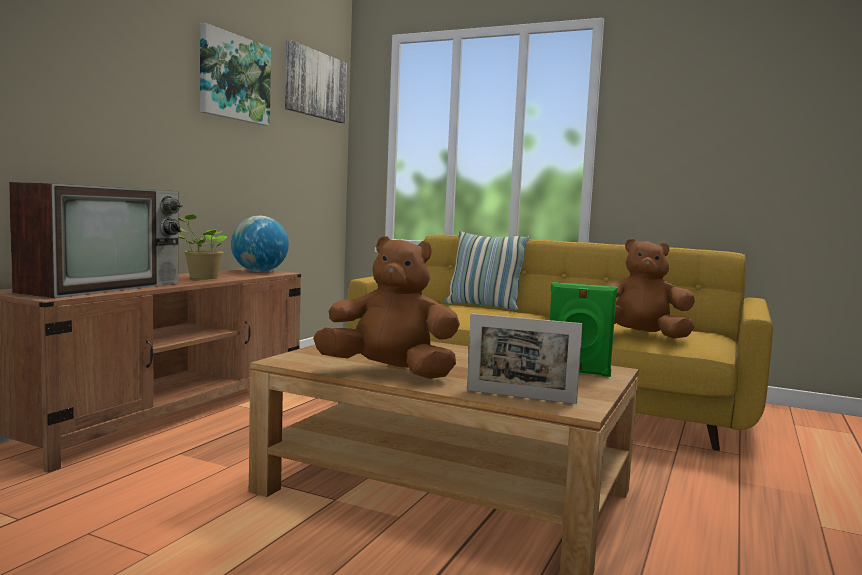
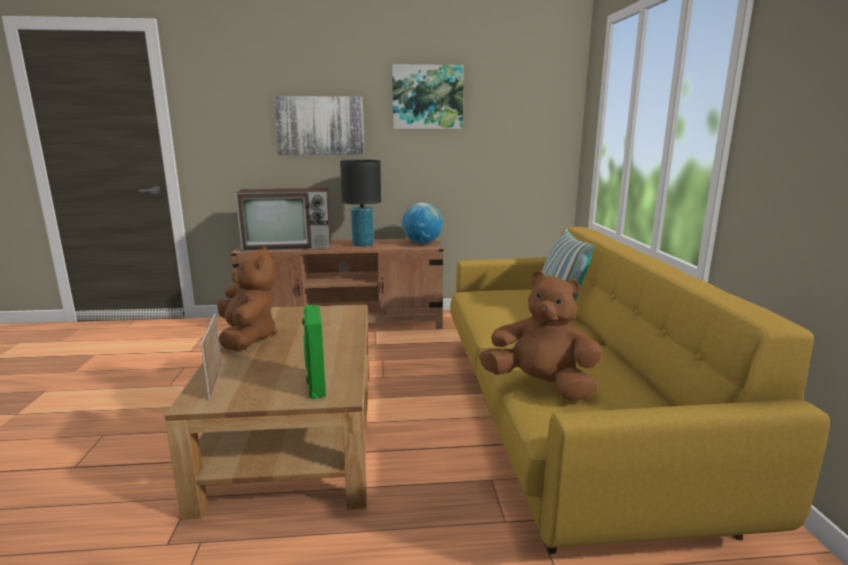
camera: 60 degrees right, 10 degrees up
(201, 278) = (363, 245): potted plant -> black table lamp
(315, 84) = (529, 82): picture -> picture (320, 125)
(641, 335) = (541, 386): brown plush toy -> brown plush toy turned 45 degrees counterclockwise

